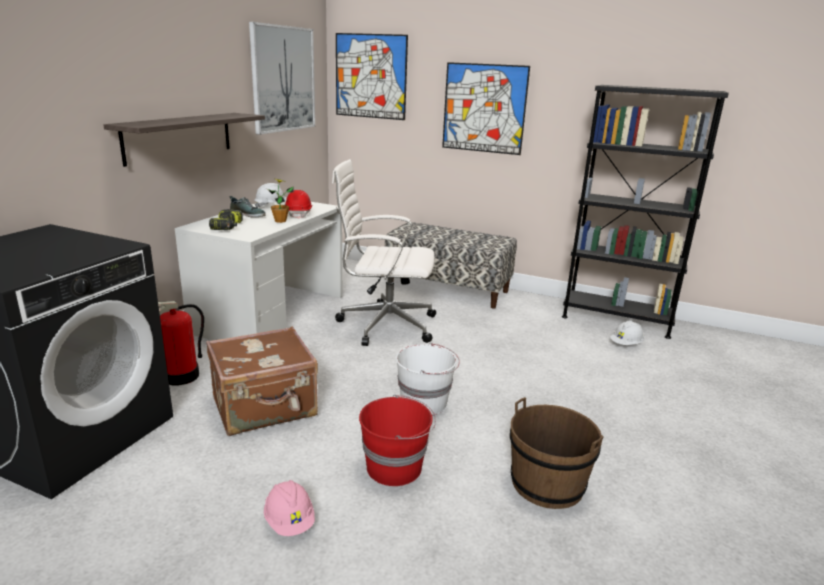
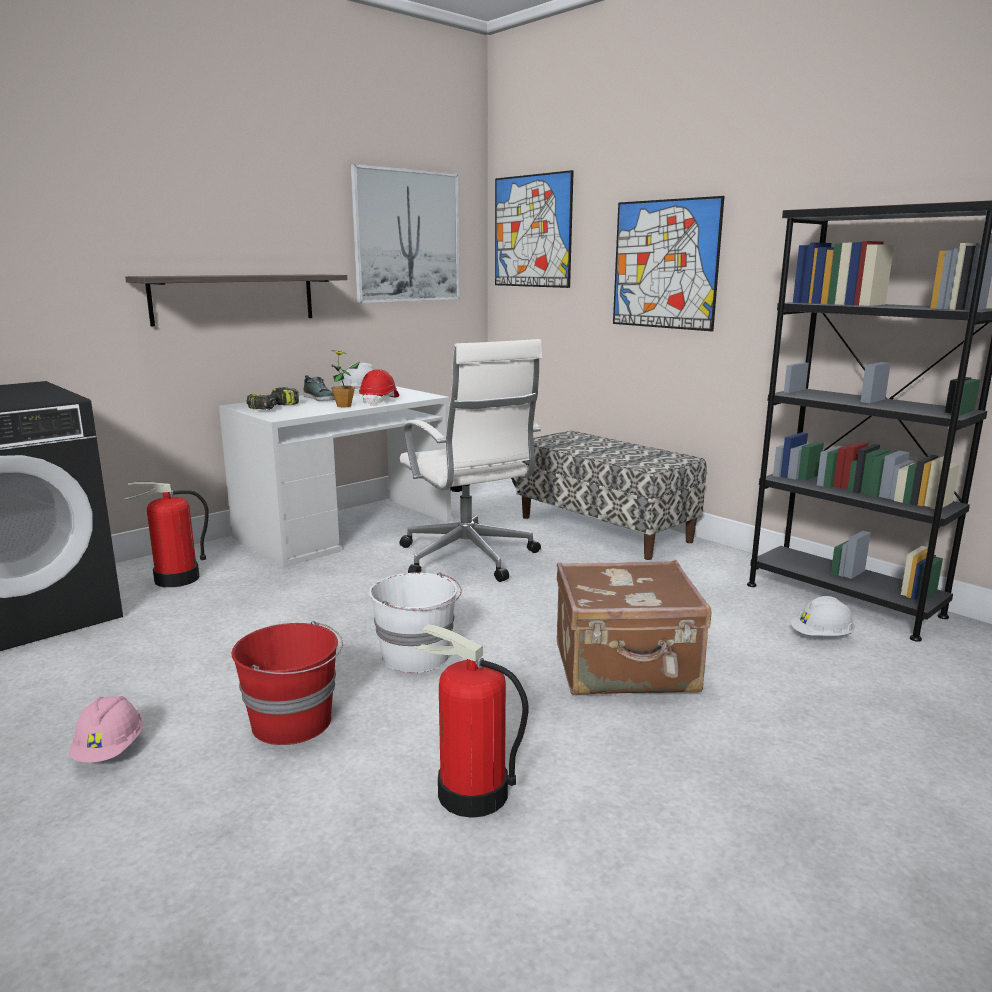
camera: 25 degrees right, 5 degrees down
(265, 407) = (224, 625): brown suitcase -> brown suitcase (626, 669)
(384, 324) = (468, 559): white office chair -> white office chair turned 150 degrees counterclockwise
(547, 484) = (471, 794): brown bucket -> fire extinguisher

